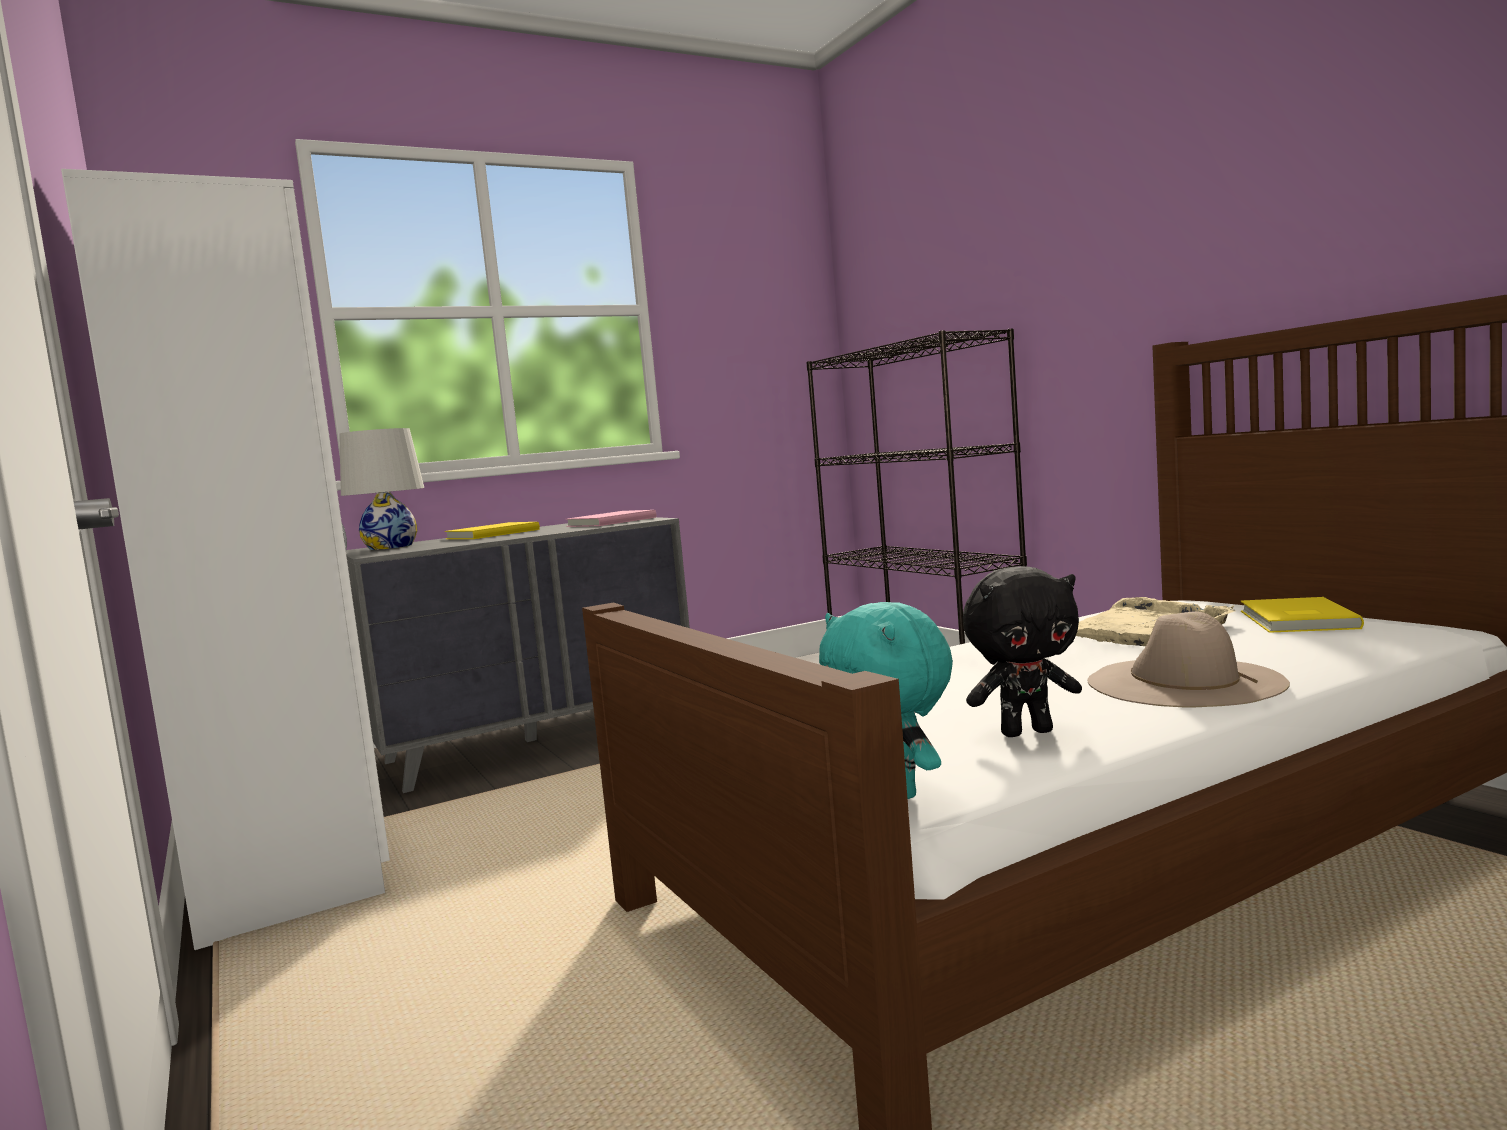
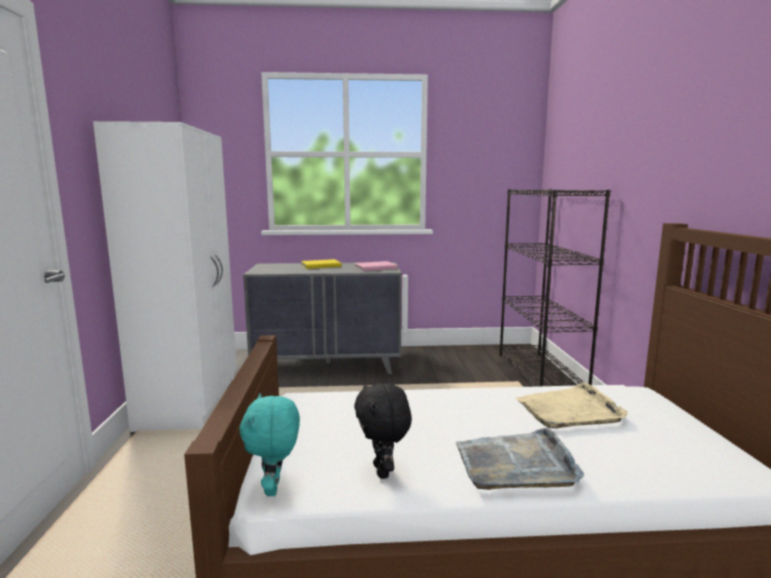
camera: 25 degrees right, 5 degrees up
(391, 547) = (273, 266): white table lamp -> none
(1026, 732) = (383, 471): black plush toy -> black plush toy turned 60 degrees clockwise
(1183, 681) = (516, 464): beige hat -> grey tray
(1295, 620) = (668, 433): yellow book -> none

